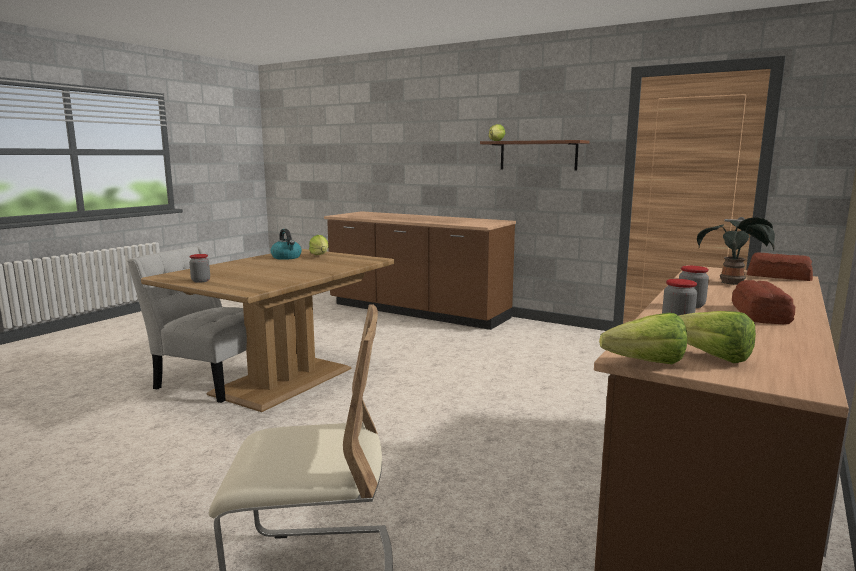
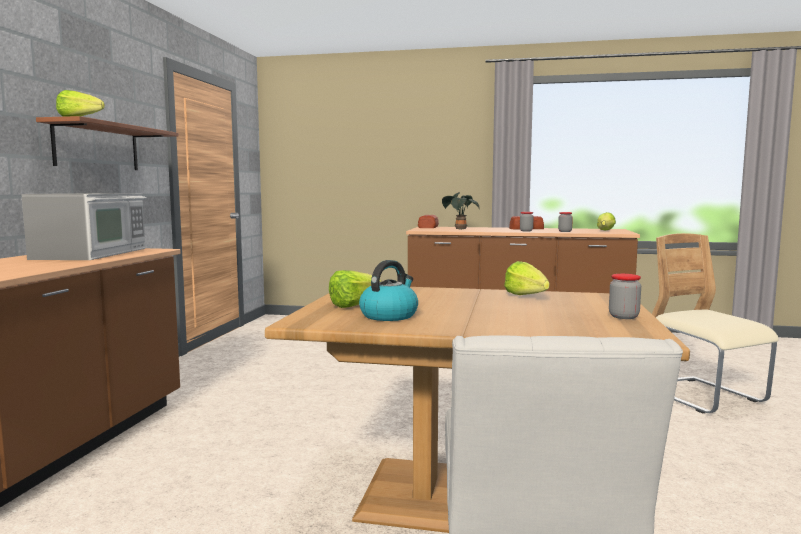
camera: 110 degrees left, 5 degrees down
(467, 221) = (93, 253): none -> microwave
(638, 363) = (630, 232): lettuce -> lettuce (528, 297)

